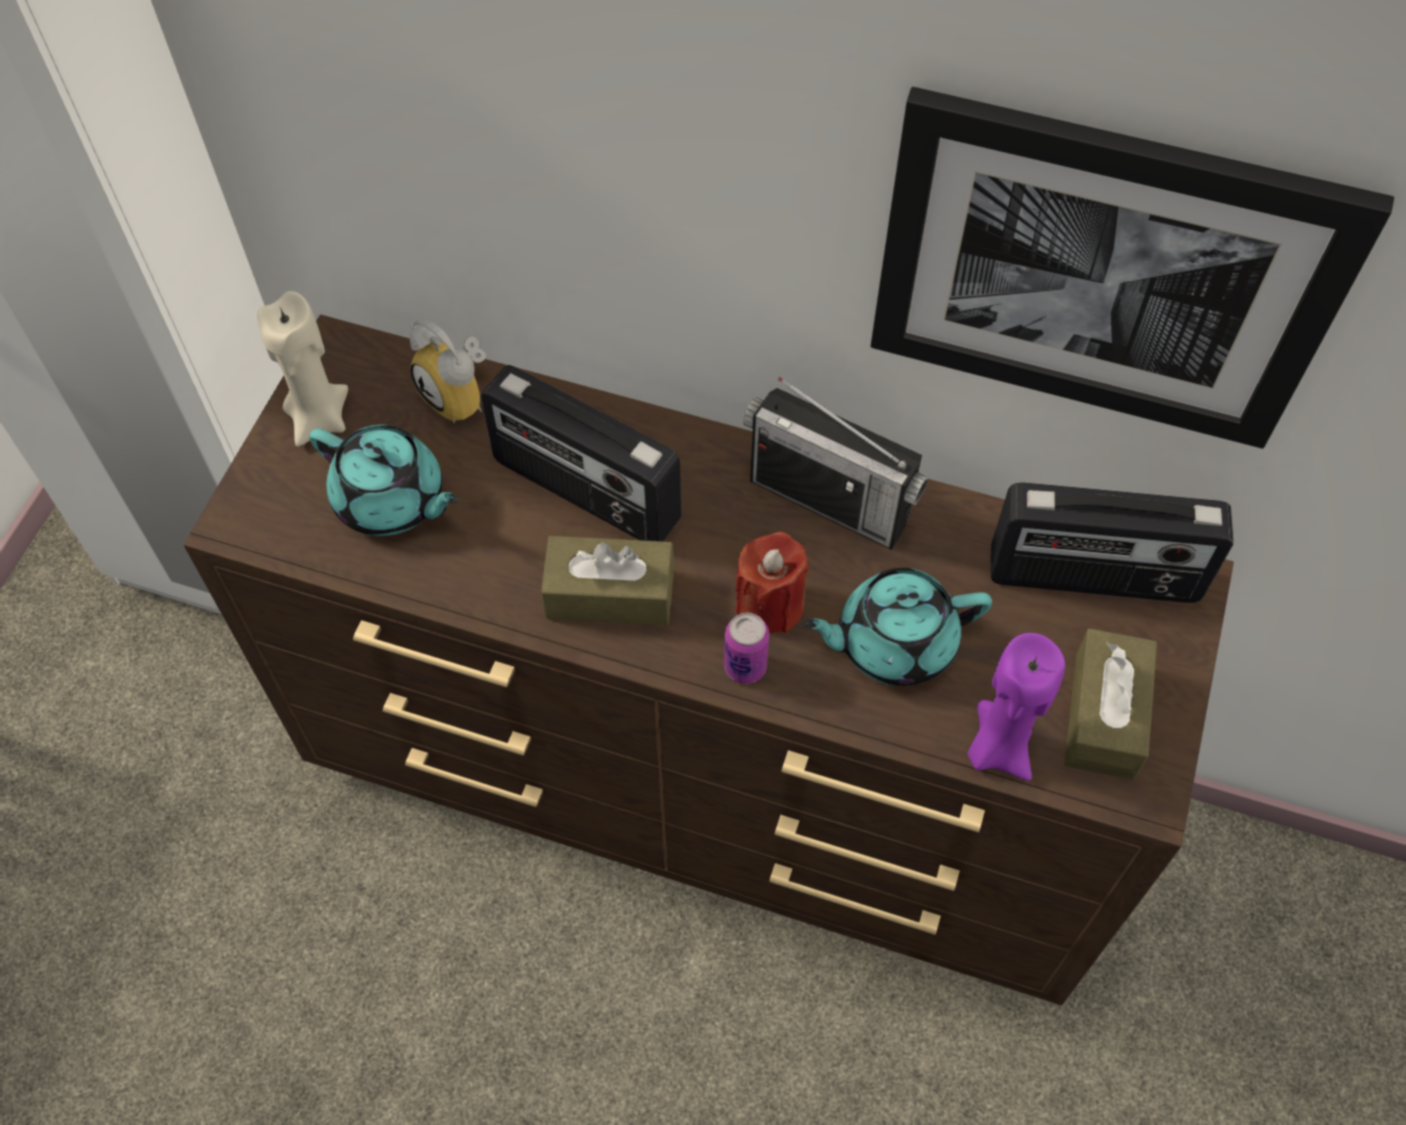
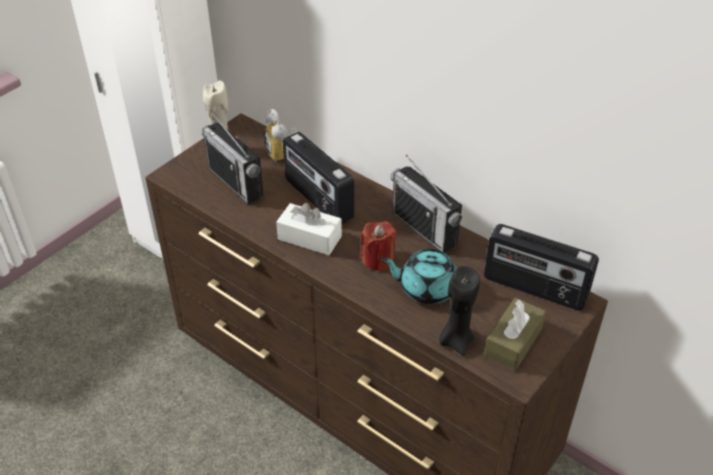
camera: 20 degrees right, 15 degrees down
(391, 500) = (235, 182): turquoise teapot -> radio
(610, 594) = (309, 238): brown tissue box -> white tissue box
(745, 667) = (355, 279): can -> none
(997, 747) = (455, 340): purple candle -> black candle
(1103, 271) = (545, 120): picture -> none

